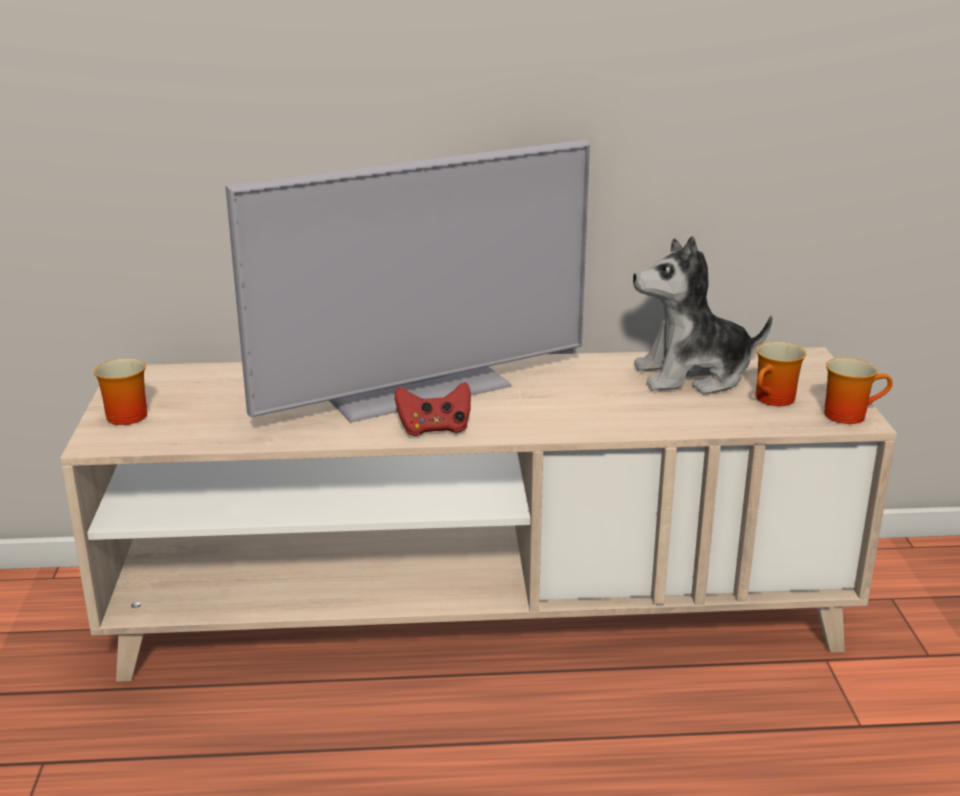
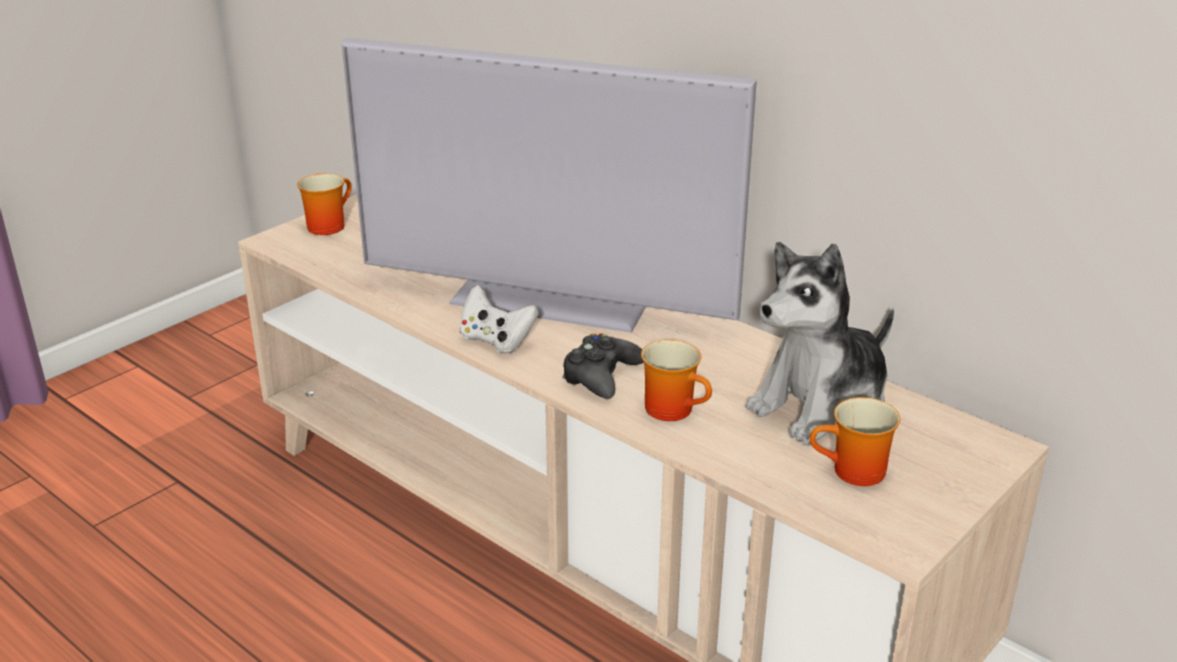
camera: 45 degrees right, 5 degrees up
(434, 429) = (496, 341): red game controller -> white game controller
(545, 417) = (601, 376): none -> black game controller
(692, 376) = (821, 404): plush toy -> plush toy turned 75 degrees counterclockwise
(848, 414) = (905, 531): mug -> mug (675, 409)

